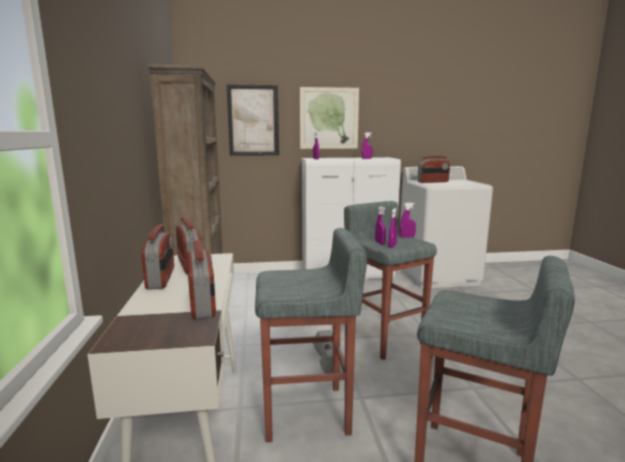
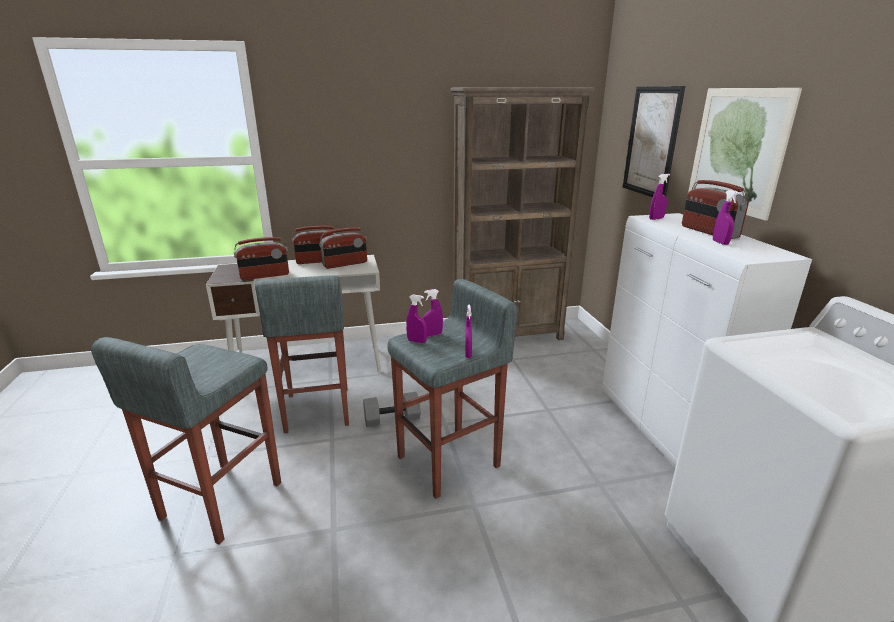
camera: 85 degrees right, 10 degrees up
(433, 182) = (801, 349): radio -> radio (708, 232)

